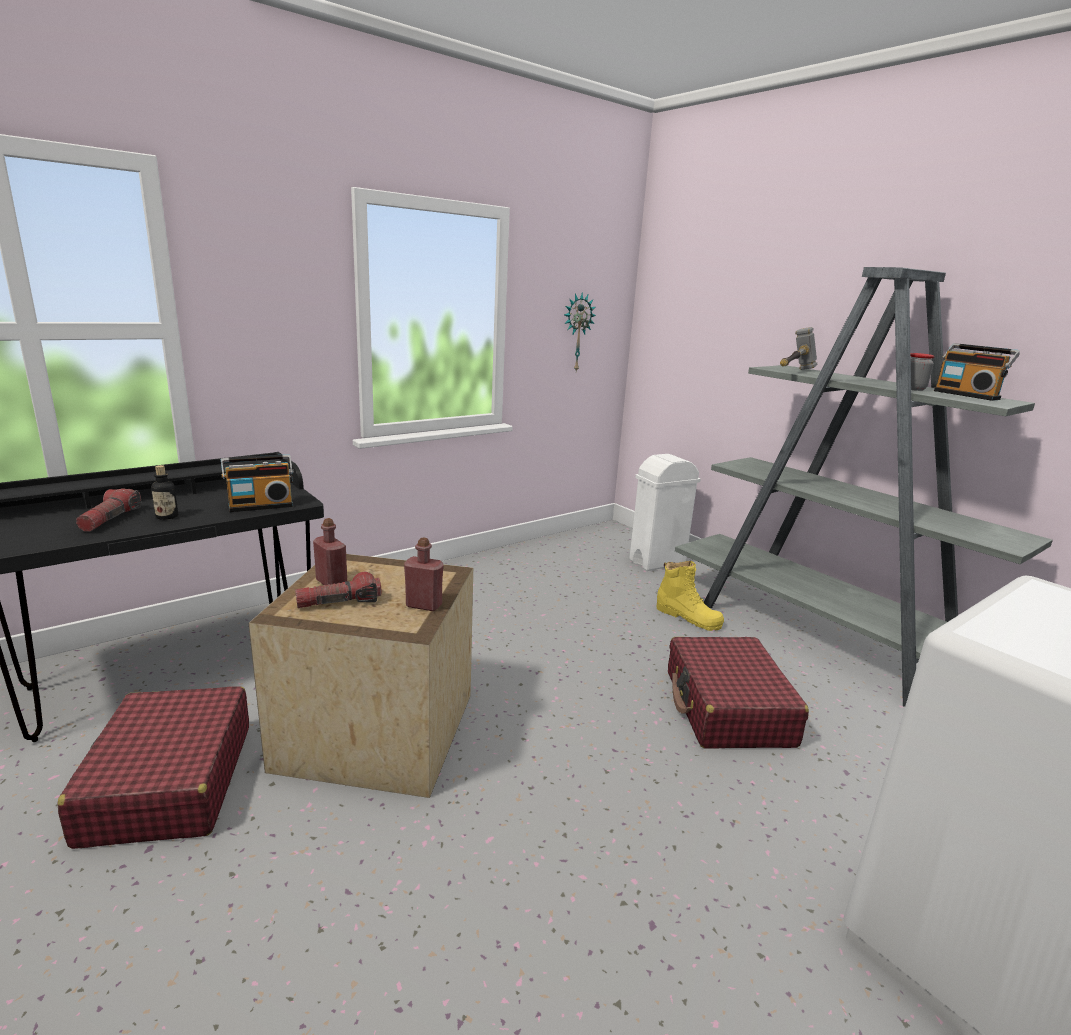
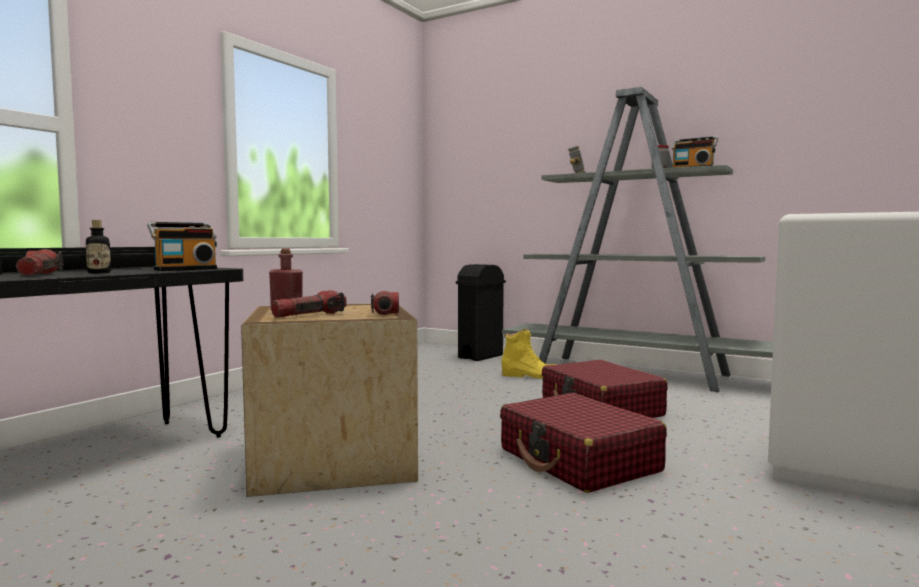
camera: 20 degrees left, 15 degrees down
(168, 783) = (147, 519): red suitcase -> red suitcase (579, 461)
(424, 605) = (384, 312): red bottle -> flashlight
(576, 332) = (386, 176): wall clock -> none
(656, 562) = (480, 356): white trash can -> black trash can

